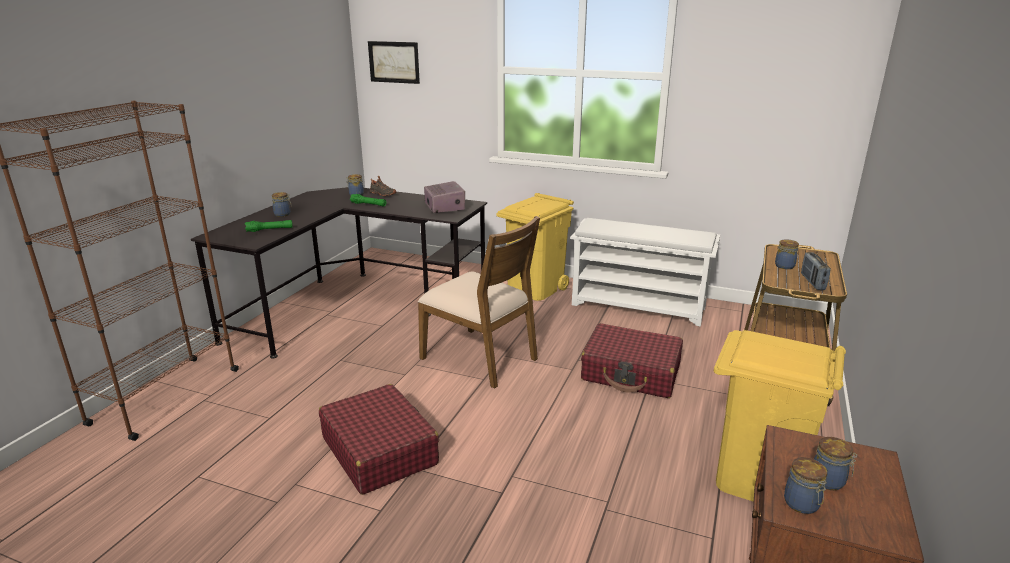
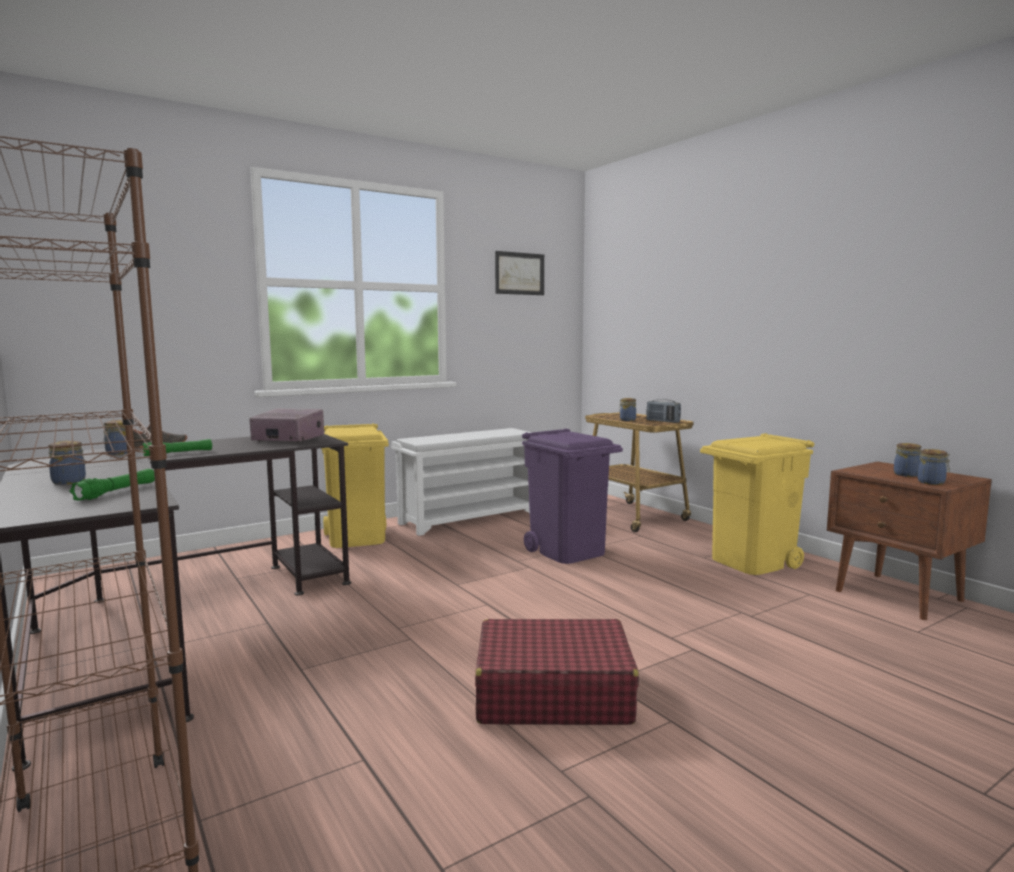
camera: 55 degrees left, 15 degrees down
(394, 62) = (82, 269): picture -> picture (519, 273)
(480, 358) = (444, 594): brown chair -> none
(631, 373) = (568, 551): red suitcase -> purple trash can

